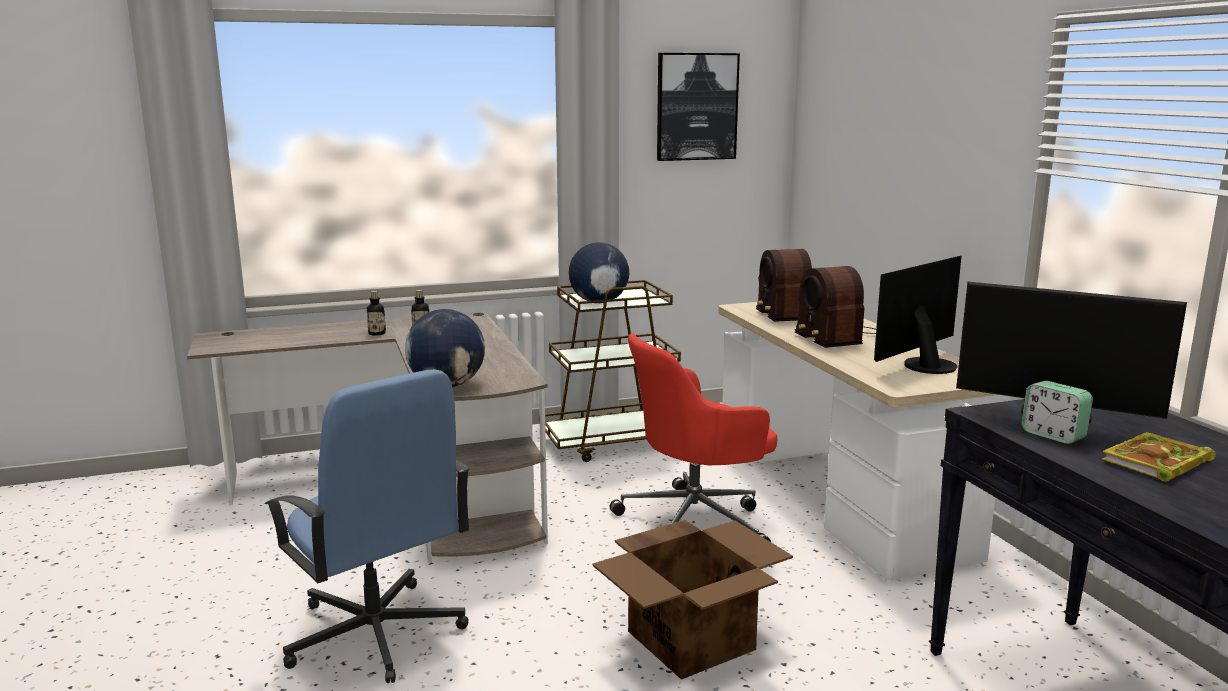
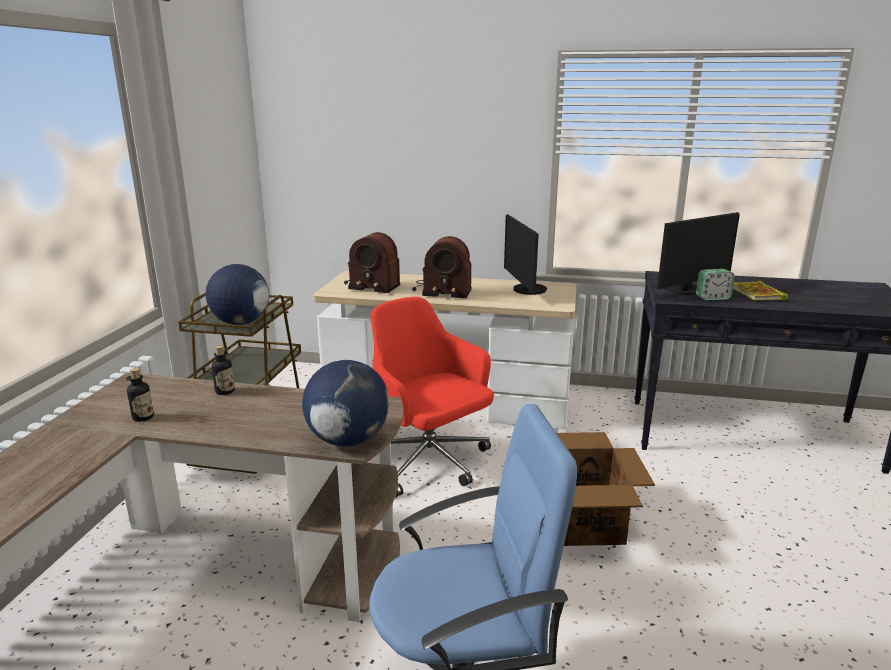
camera: 60 degrees left, 5 degrees up
(377, 333) = (97, 442): bottle -> bottle (225, 391)
(696, 107) = (207, 121): picture -> none
(696, 522) = (429, 462): red office chair -> red office chair turned 135 degrees clockwise

